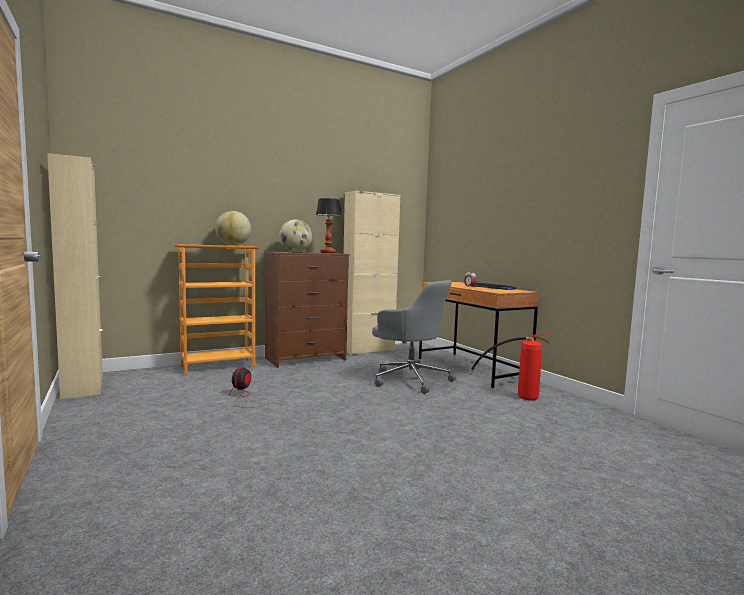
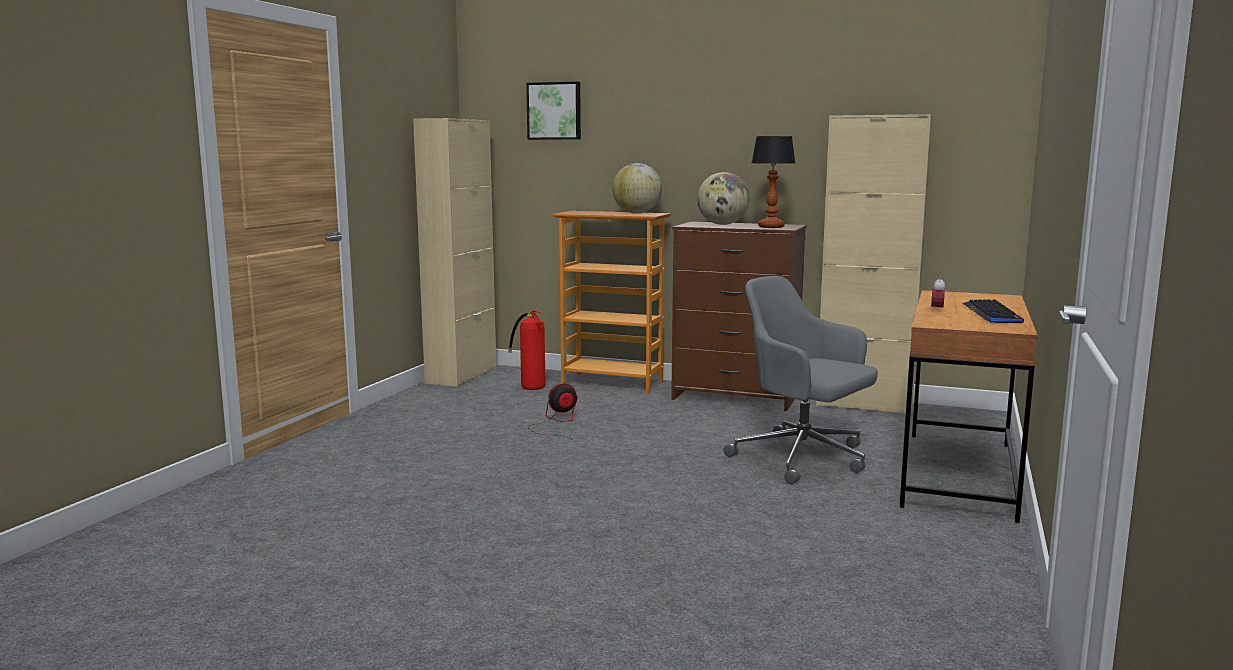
camera: 50 degrees right, 5 degrees up
(153, 168) = (554, 111): none -> picture
(410, 379) = (803, 458): grey office chair -> grey office chair turned 135 degrees clockwise
(515, 396) = (902, 528): fire extinguisher -> fire extinguisher (528, 384)

